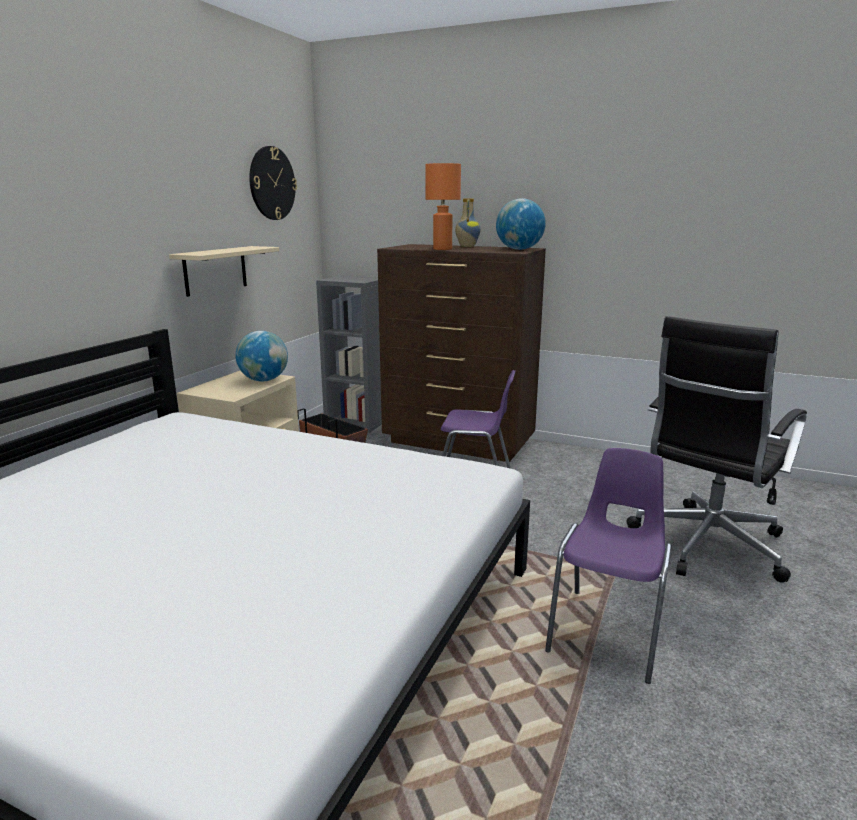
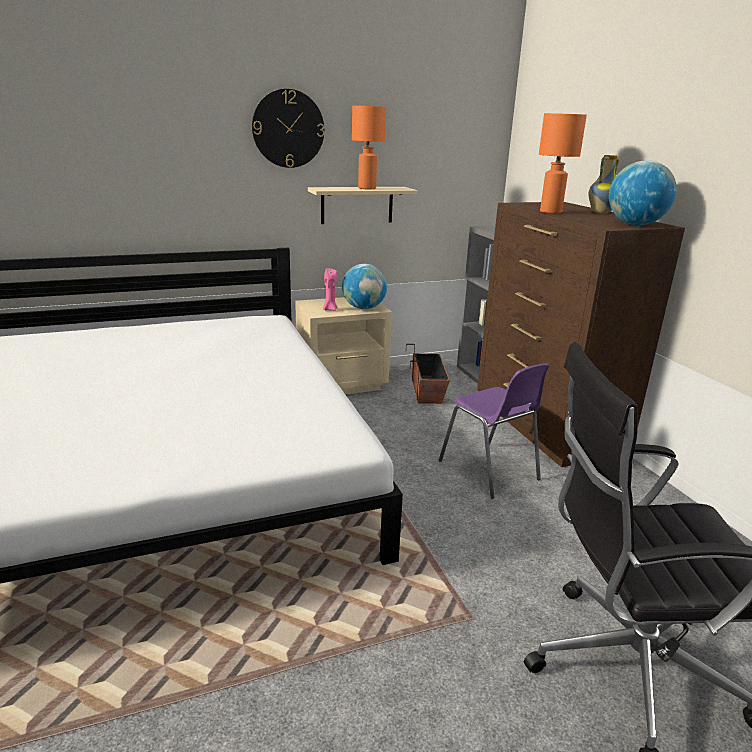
camera: 45 degrees right, 5 degrees up
(233, 249) = (367, 188): none -> orange table lamp
(234, 390) = (329, 309): none -> pink candle
(272, 183) = (442, 128): wall clock -> wall clock (288, 129)
(608, 632) = (364, 657): purple chair -> none

